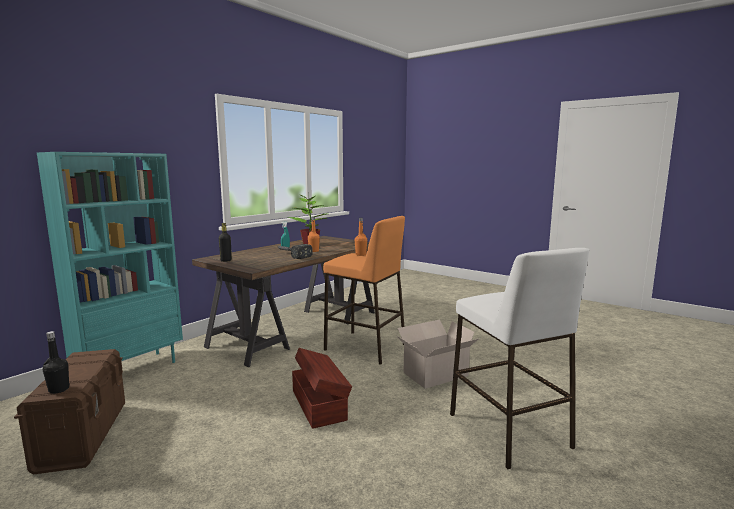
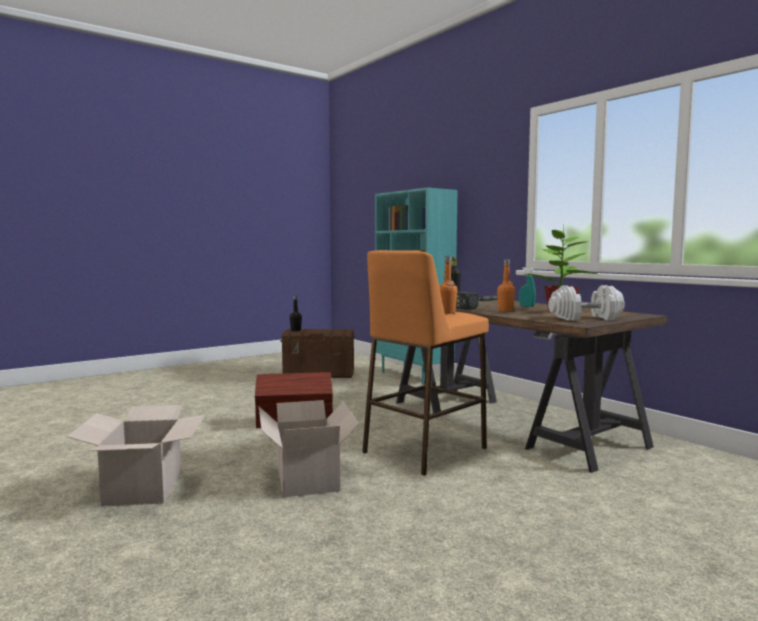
camera: 105 degrees right, 5 degrees down
(346, 242) = (585, 318): none -> white dumbbell
(509, 431) = (143, 488): white stool -> cardboard box

